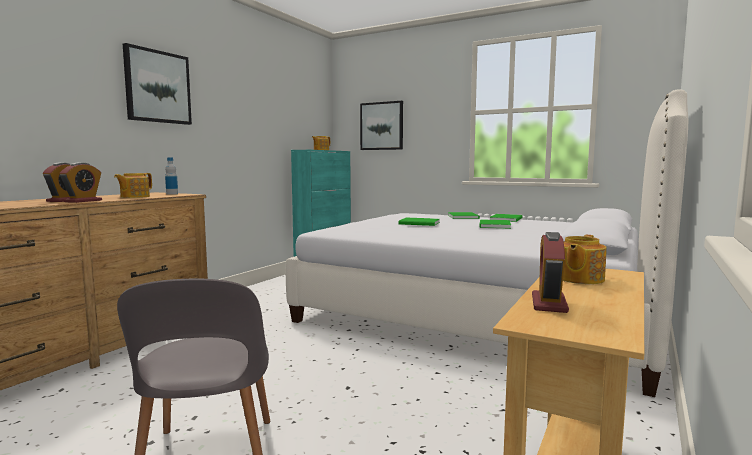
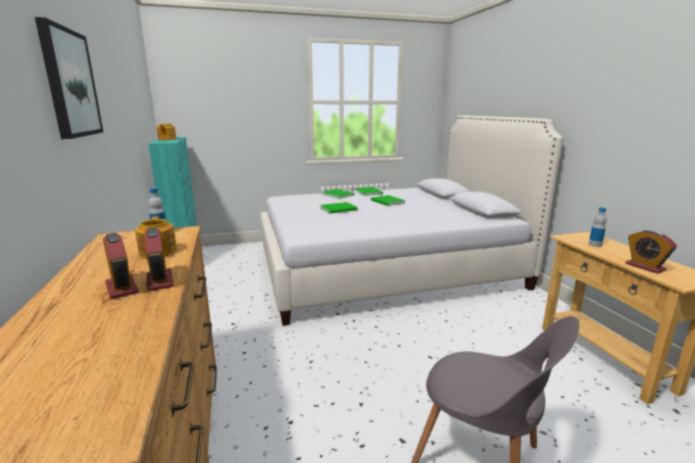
camera: 45 degrees left, 10 degrees up
(382, 126) = (219, 110): picture -> none
(578, 279) = (595, 245): teapot -> bottle

